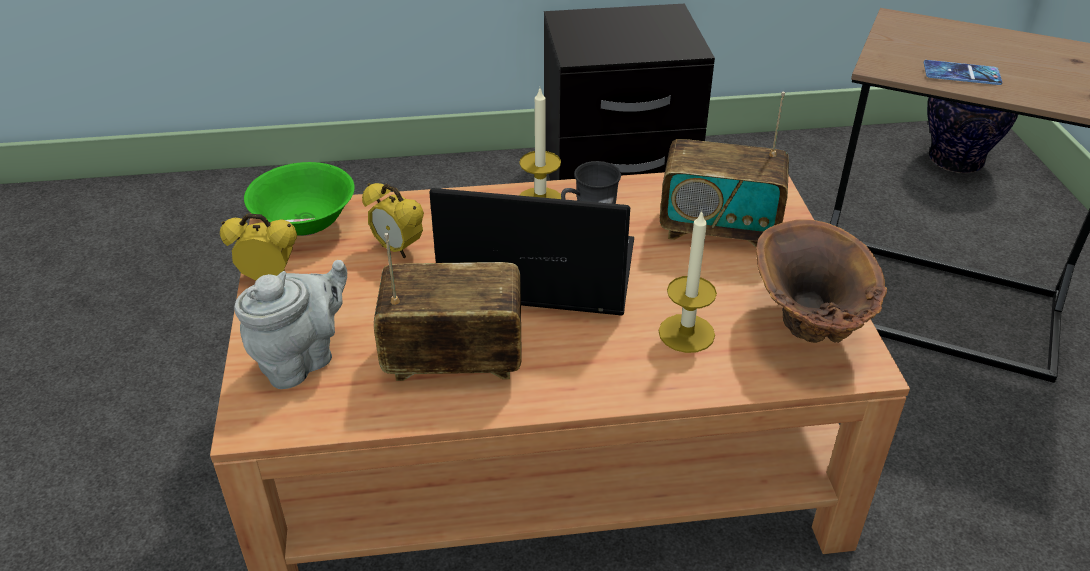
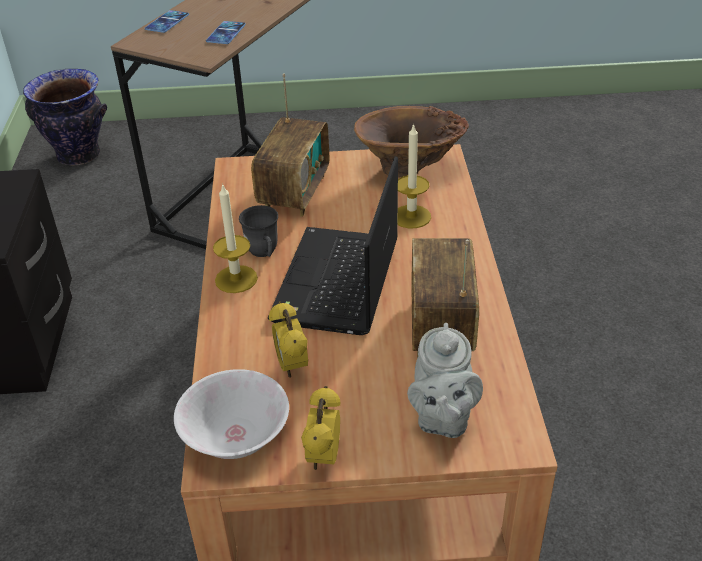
camera: 85 degrees left, 0 degrees up
(302, 359) = (441, 418): grey teapot -> grey teapot turned 135 degrees counterclockwise
(305, 223) = (235, 438): green bowl -> white bowl
(397, 249) = (291, 366): alarm clock -> alarm clock turned 120 degrees clockwise
(969, 31) = (167, 22): none -> phone

